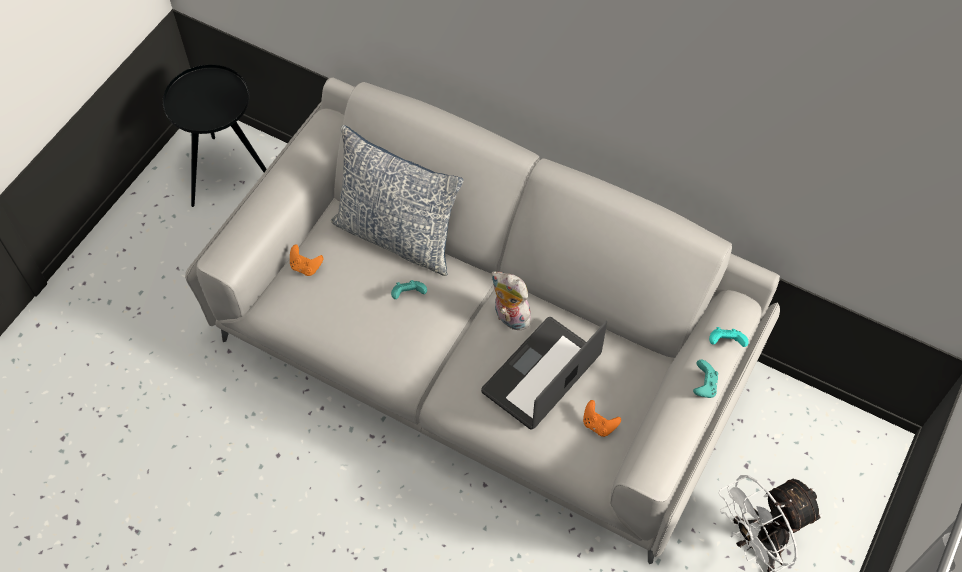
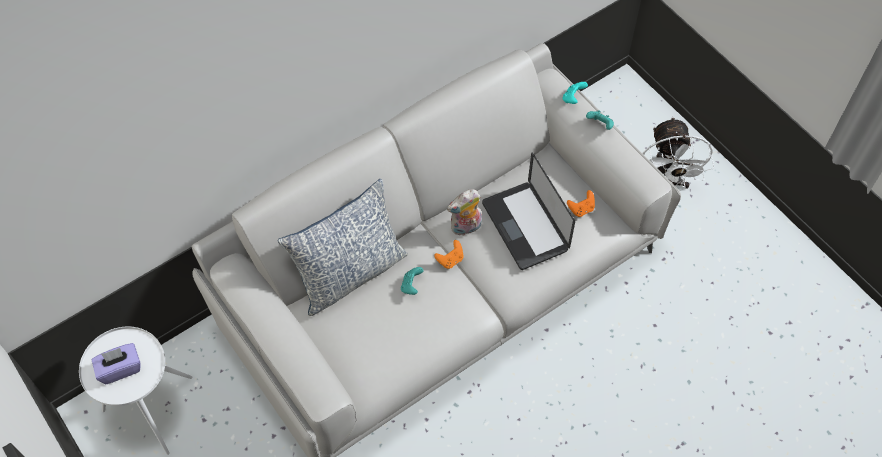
camera: 65 degrees left, 0 degrees up
(203, 99) = (120, 368): none -> purple tissue box
(228, 172) = (150, 411): black side table -> white side table
(306, 267) = (343, 350): orange game controller -> orange game controller (450, 260)

